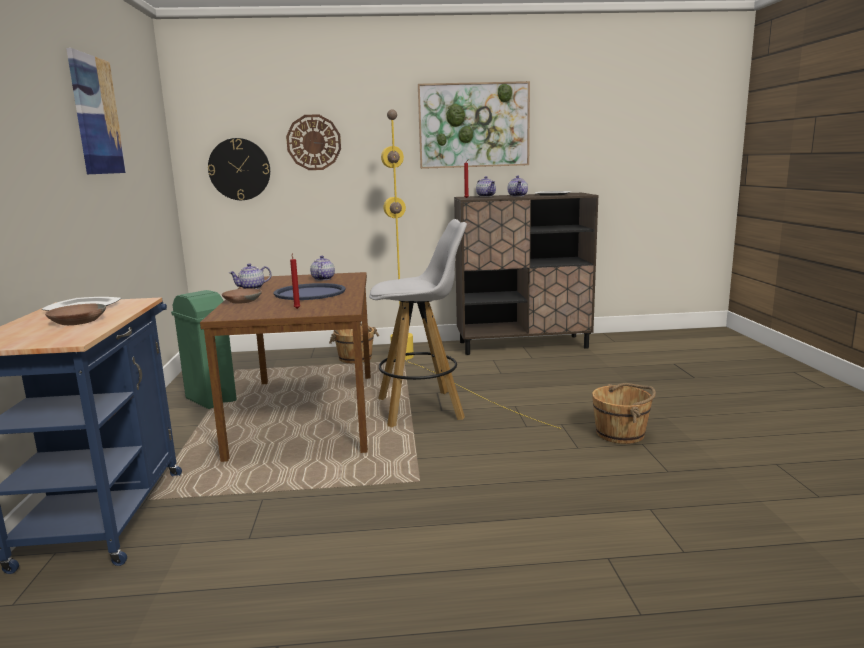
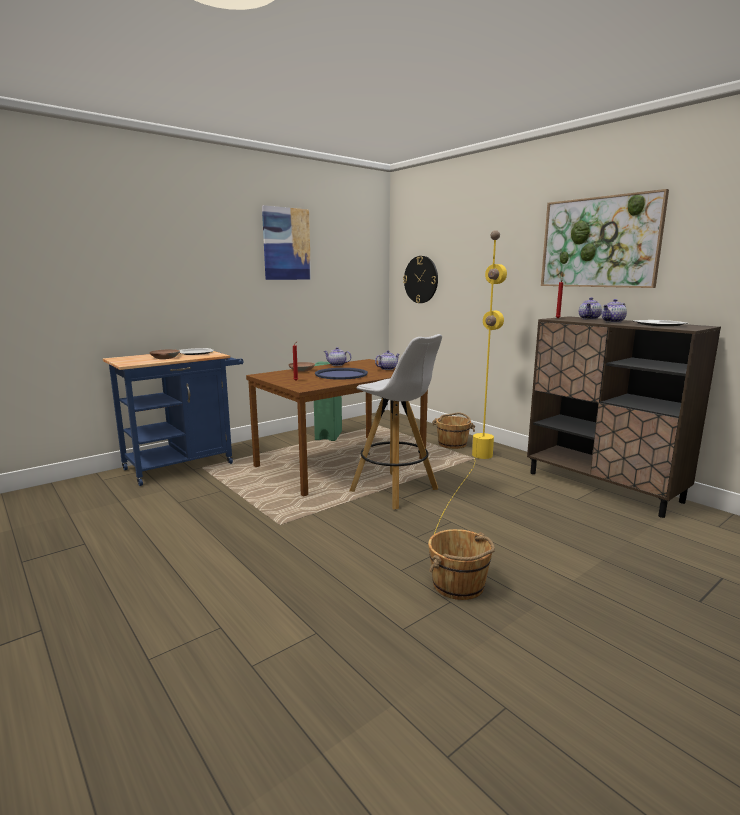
camera: 55 degrees right, 0 degrees up
(314, 142) = (466, 259): wall clock -> none

